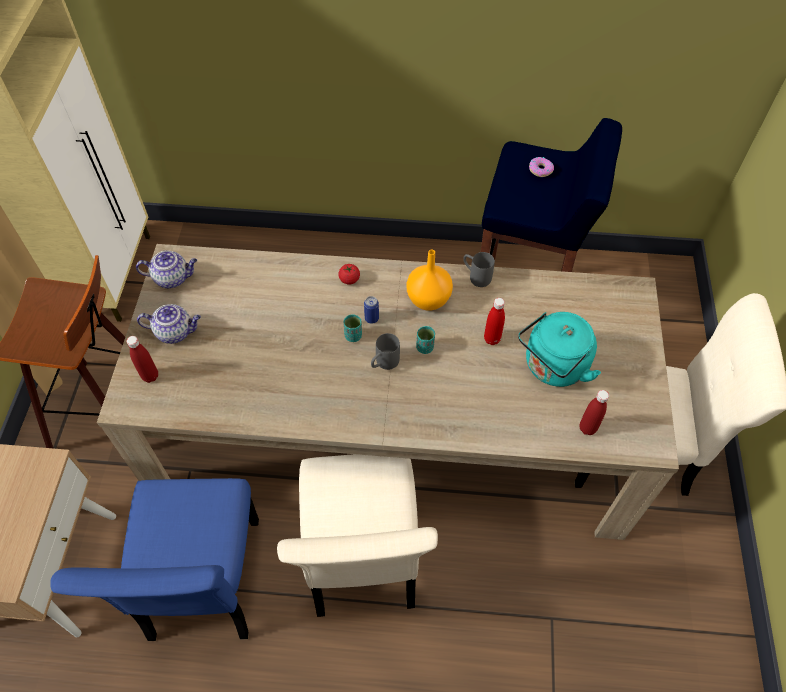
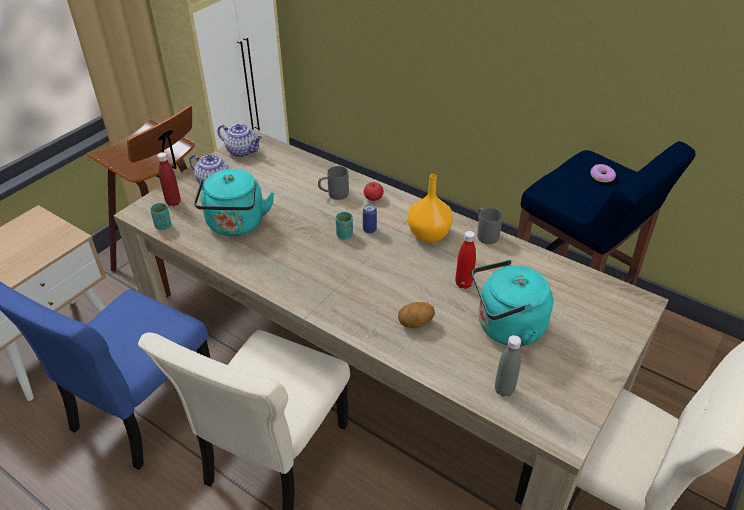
camera: 30 degrees right, 15 degrees down
(239, 373) = (236, 225): none -> turquoise kettle
(383, 363) = (353, 263): grey mug -> grey mug (333, 194)
(425, 347) = (398, 266): turquoise cup -> turquoise cup (163, 226)
(480, 400) = (415, 324): none -> potato
(587, 428) = (504, 390): red bottle -> grey bottle

